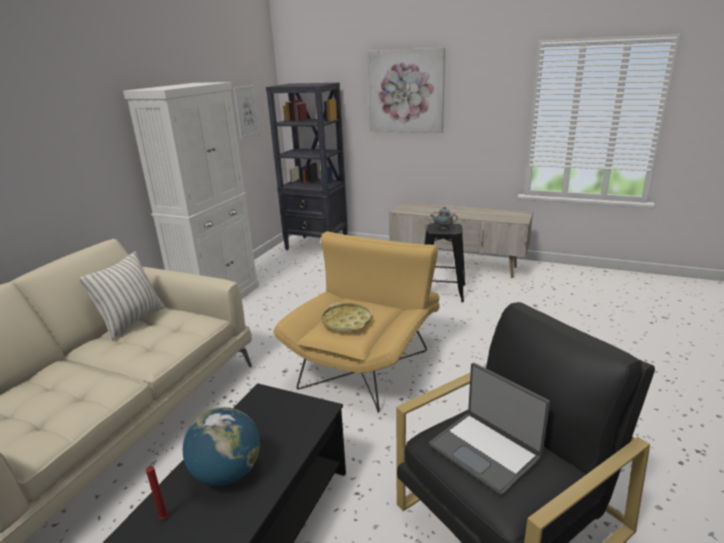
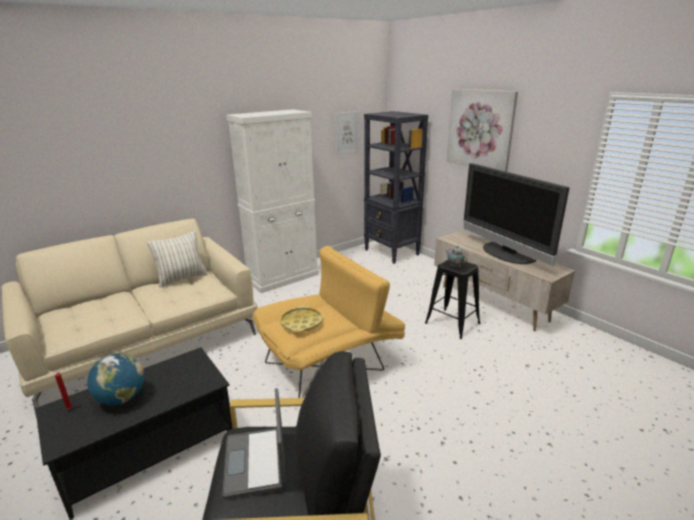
camera: 30 degrees right, 0 degrees up
(465, 212) = (504, 254): none -> television

